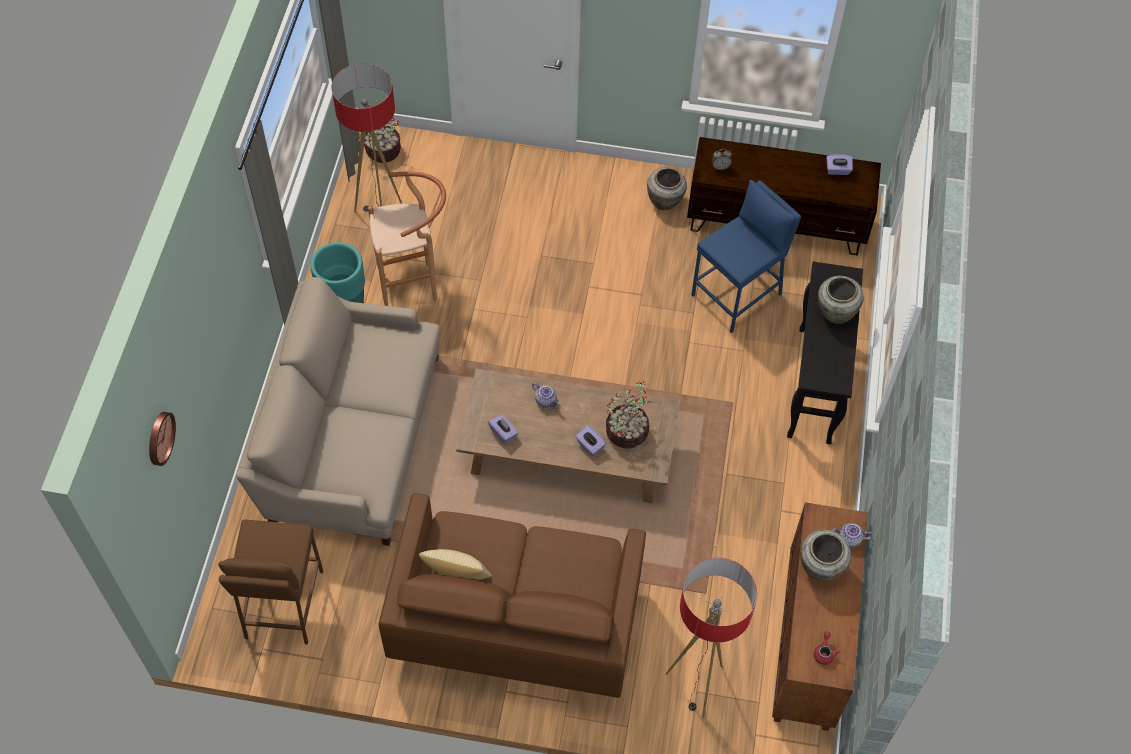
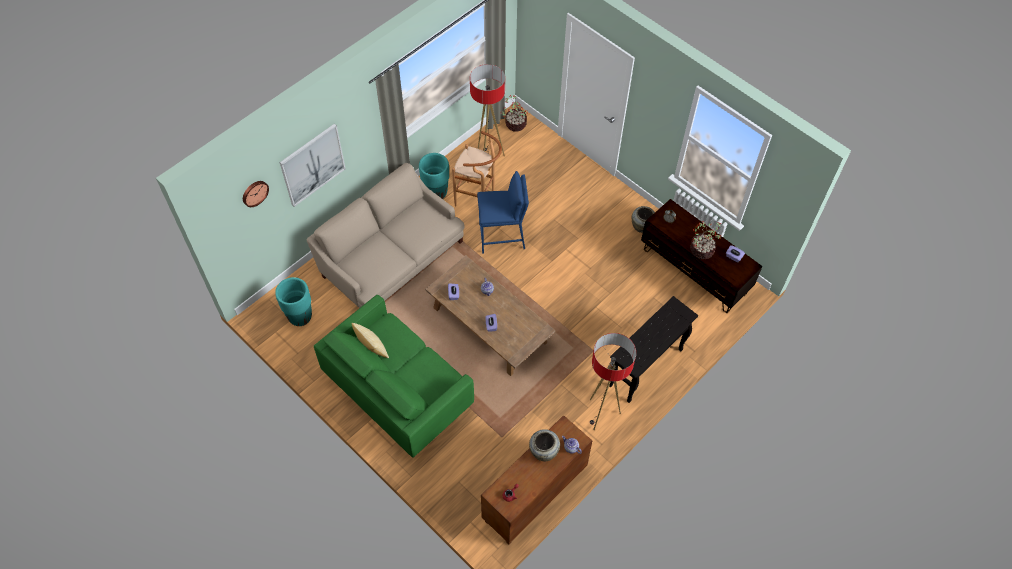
camera: 35 degrees right, 0 degrees up
(204, 348) = (312, 164): none -> picture
(282, 604) = (300, 317): brown stool -> turquoise planter
(515, 621) = (398, 392): brown sofa -> green sofa
(627, 432) = (515, 330): potted plant -> potted plant (702, 250)
(696, 686) = (460, 479): floor lamp -> floor lamp (601, 414)
(737, 295) = (641, 297): blue stool -> blue stool (502, 237)
(835, 313) = (662, 329): beige vase -> none

